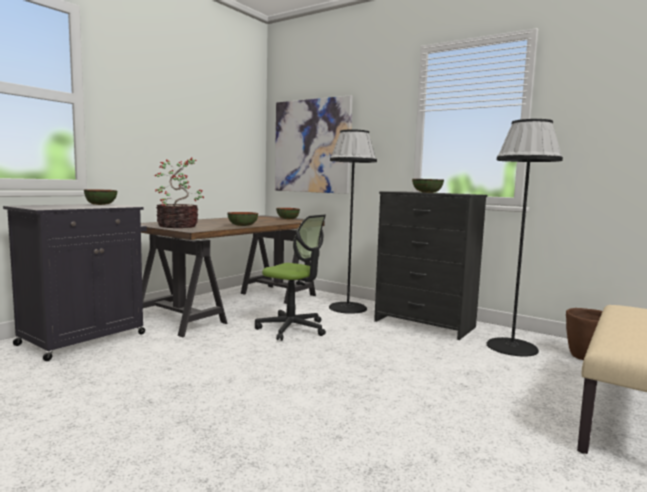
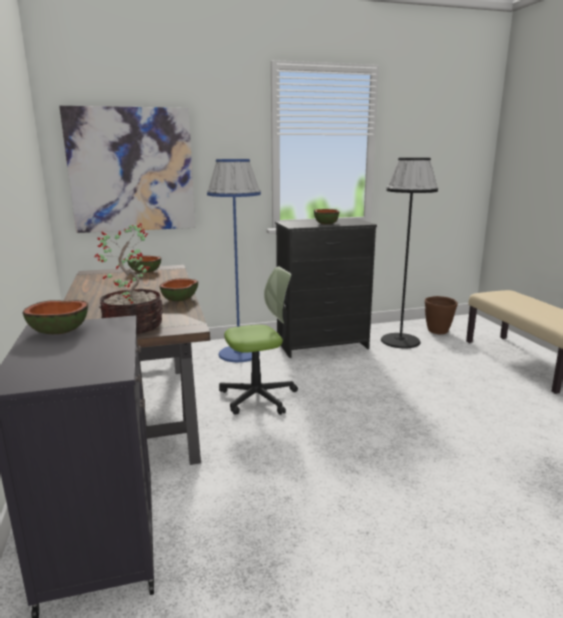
camera: 50 degrees left, 10 degrees up
(348, 308) = (239, 353): black floor lamp -> blue floor lamp

